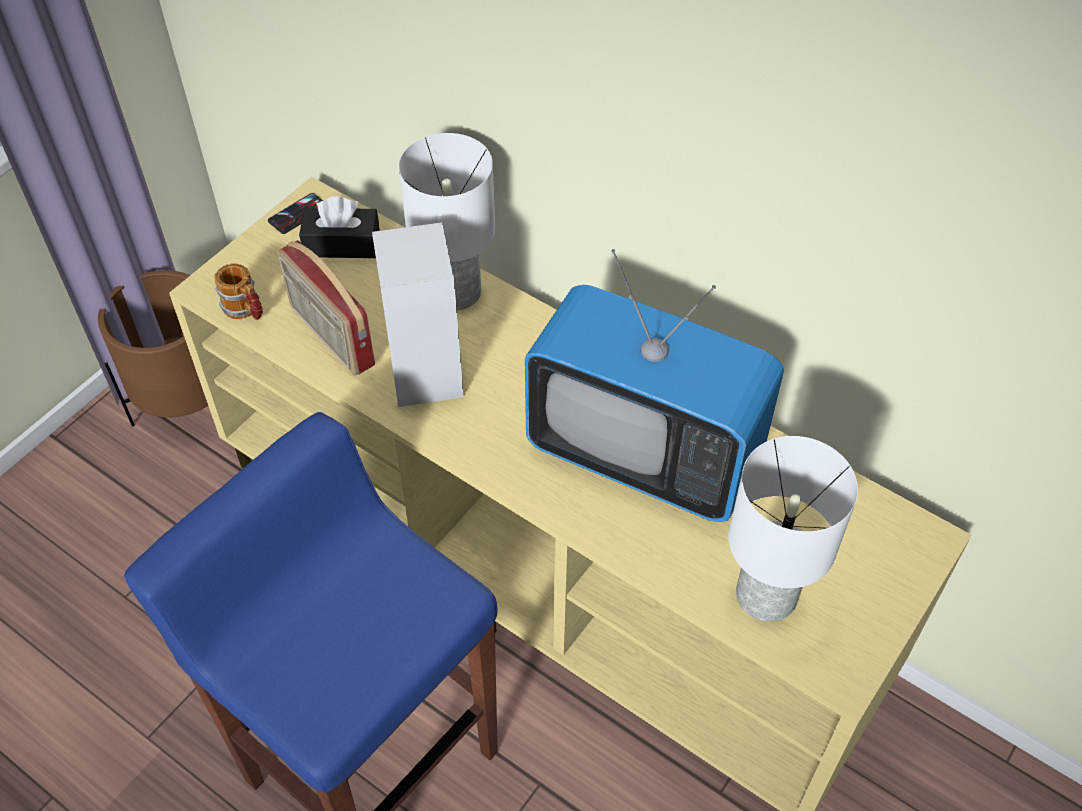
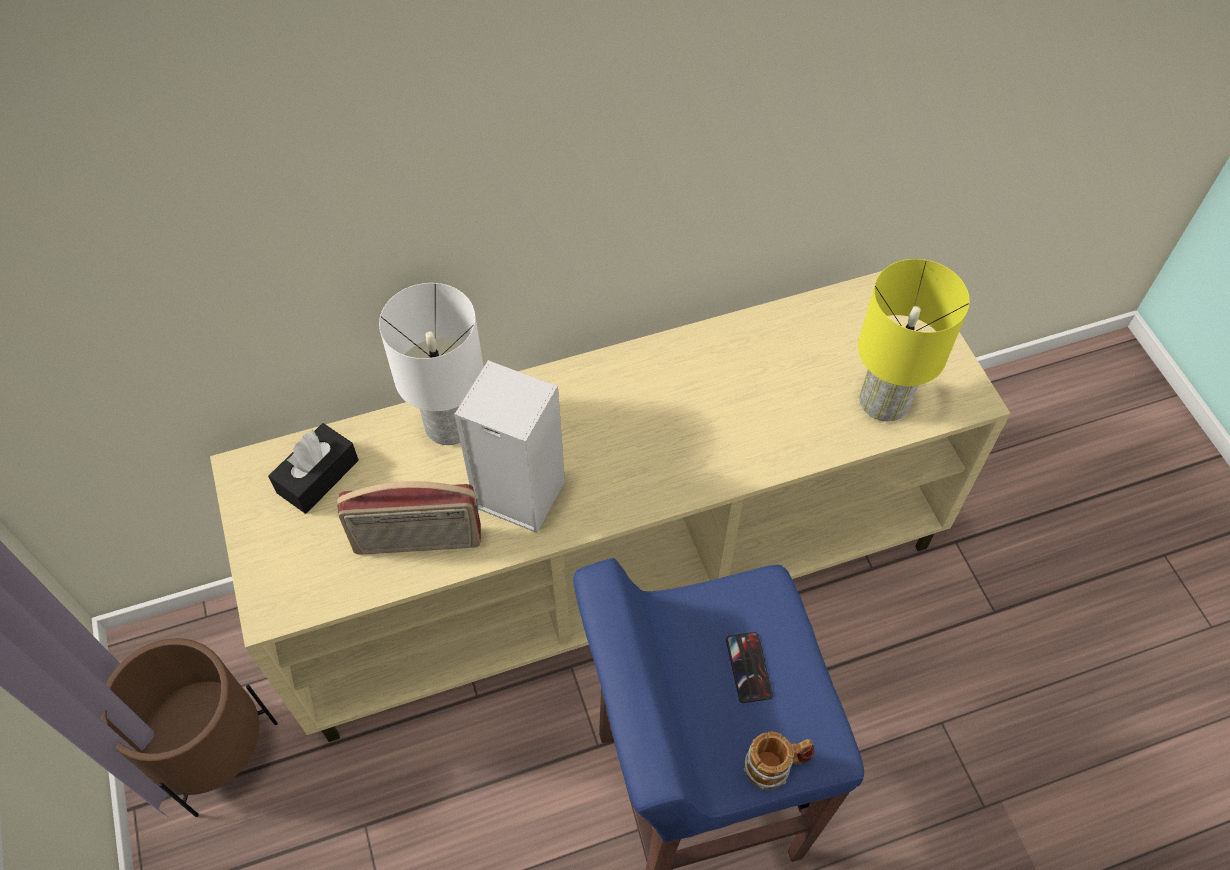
camera: 55 degrees left, 5 degrees up
(246, 310) = (327, 593): mug -> mug (776, 766)
(298, 214) = (248, 491): phone -> phone (749, 667)
(644, 454) = (713, 397): television -> none
(767, 593) = (883, 400): white table lamp -> yellow table lamp

